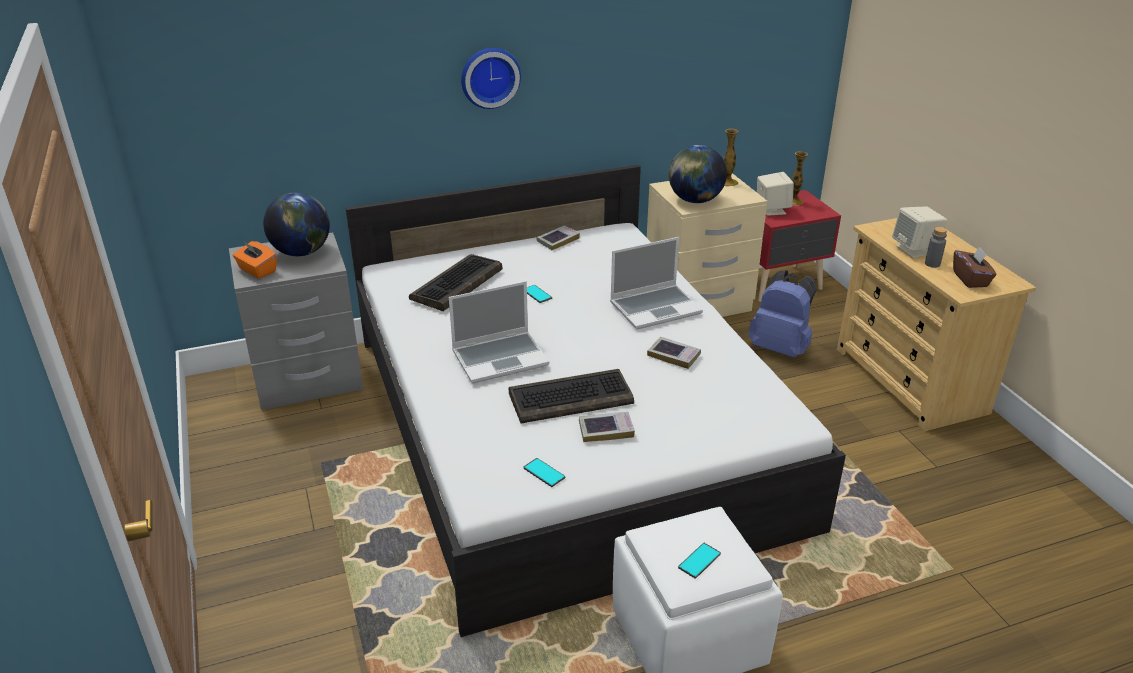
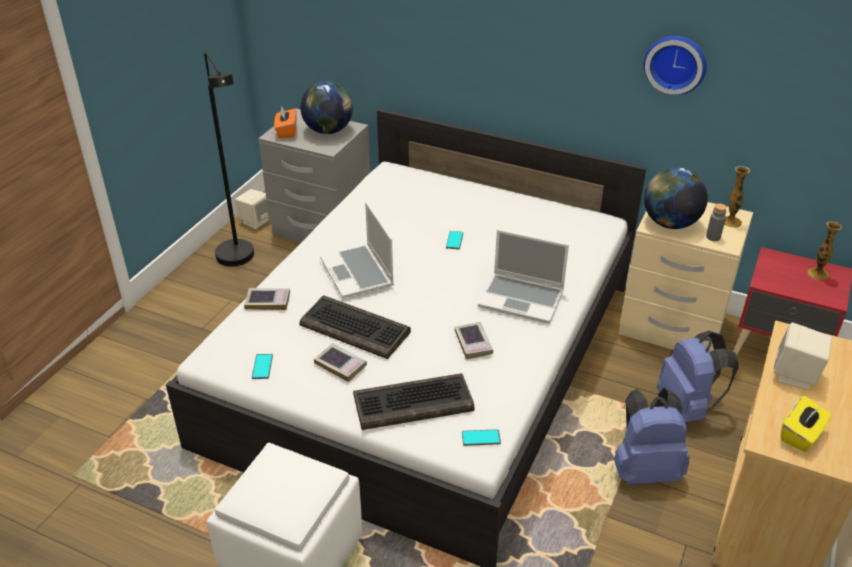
camera: 45 degrees right, 5 degrees up
(258, 450) = (239, 260): none -> black floor lamp
(457, 284) = (412, 204): keyboard -> keyboard (412, 404)
(489, 77) = (511, 36): wall clock -> wall clock (675, 63)
(501, 358) = (358, 273): laptop -> laptop turned 45 degrees clockwise
(558, 240) = (538, 206): book -> book (268, 301)
(699, 561) = (269, 494): phone -> phone (481, 438)
(772, 210) = (779, 271): beige speaker -> beige speaker (255, 221)
(814, 402) = (645, 469): none -> blue backpack
(932, 264) = (788, 398): grey bottle -> grey bottle (713, 237)
(970, 279) = (801, 435): brown tissue box -> yellow tissue box

